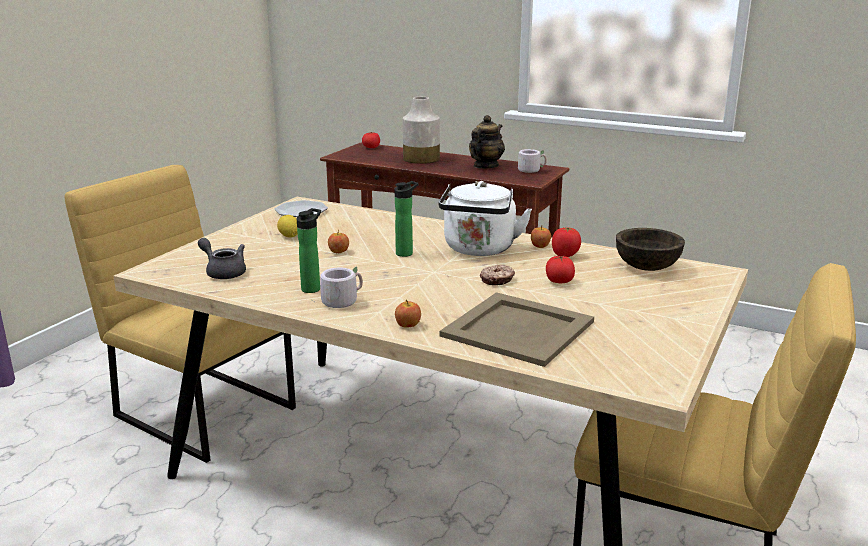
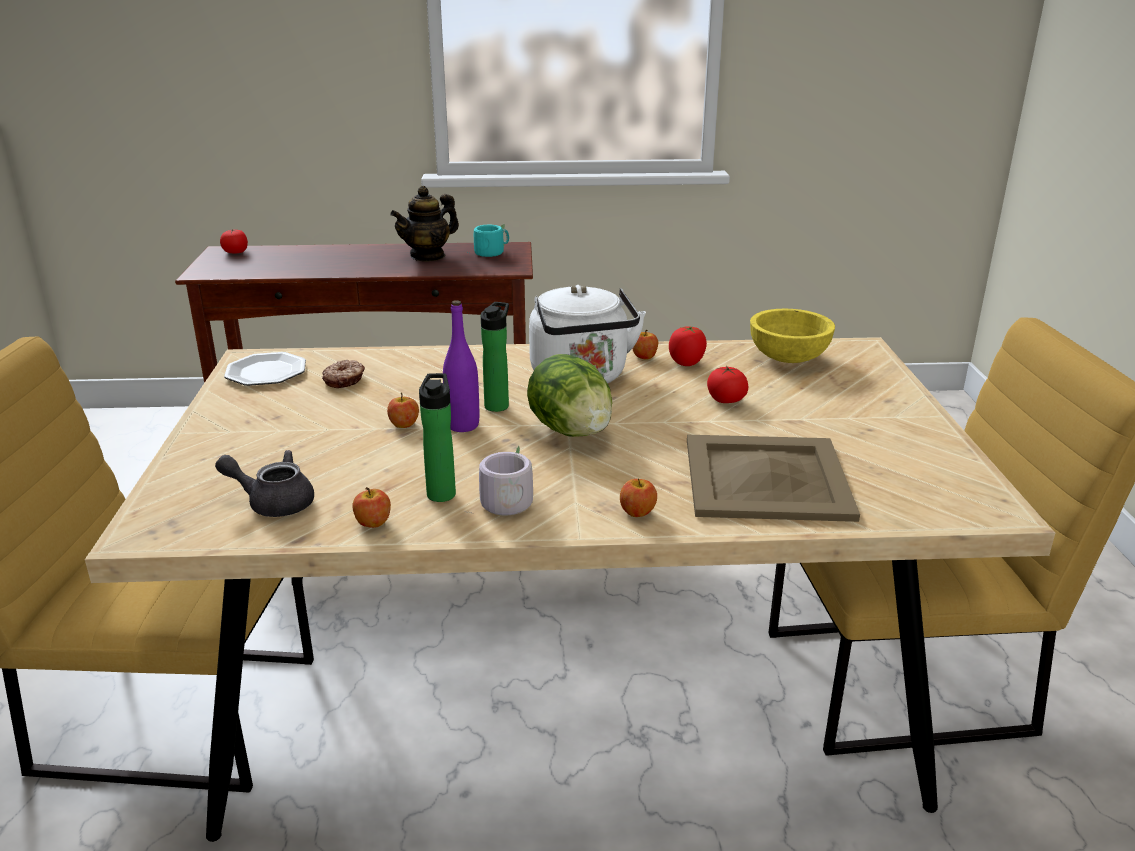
camera: 30 degrees left, 5 degrees up
(258, 293) = (373, 523): none -> apple
(289, 236) = (300, 417): lemon -> none
(370, 259) = (463, 425): none -> purple bottle
(420, 159) = (328, 258): beige vase -> none
(431, 276) = (571, 431): none -> lettuce
(485, 166) = (428, 256): teapot -> teapot turned 135 degrees counterclockwise
(497, 280) = (658, 416): donut -> donut (345, 380)
(531, 170) = (491, 252): grey mug -> turquoise mug
(646, 267) = (787, 358): brown bowl -> yellow bowl

